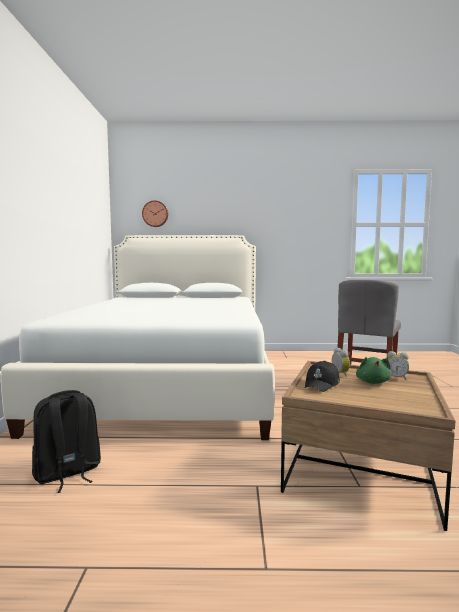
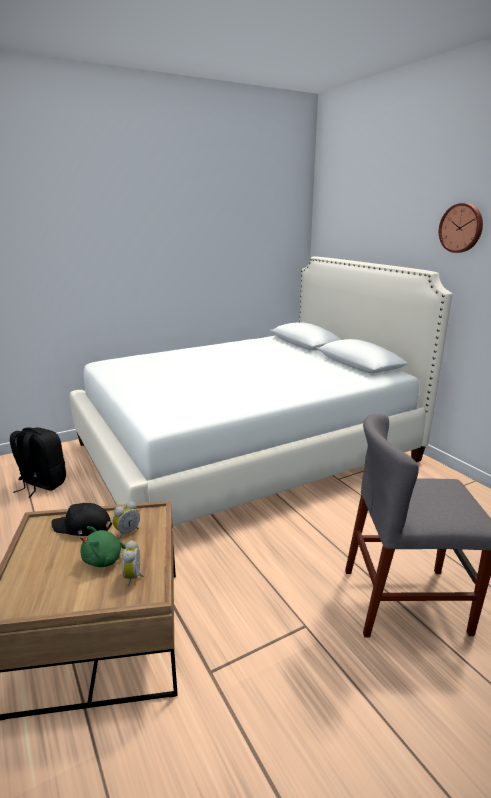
camera: 60 degrees right, 15 degrees up
(155, 214) = (349, 226): wall clock -> wall clock (461, 228)

